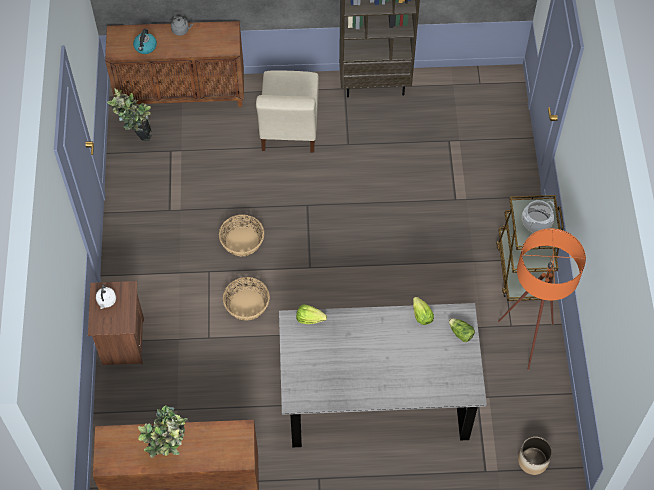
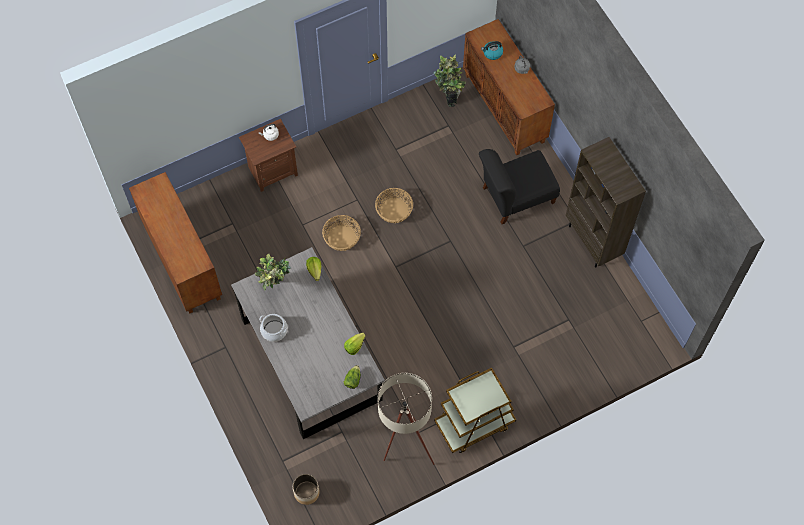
camera: 65 degrees right, 5 degrees up
(169, 453) = (165, 226): potted plant -> potted plant (275, 289)
(289, 127) = (515, 197): beige chair -> black chair
(526, 345) = (405, 451): orange floor lamp -> beige floor lamp
(536, 221) = (480, 397): cooking pot -> cooking pot (274, 331)

